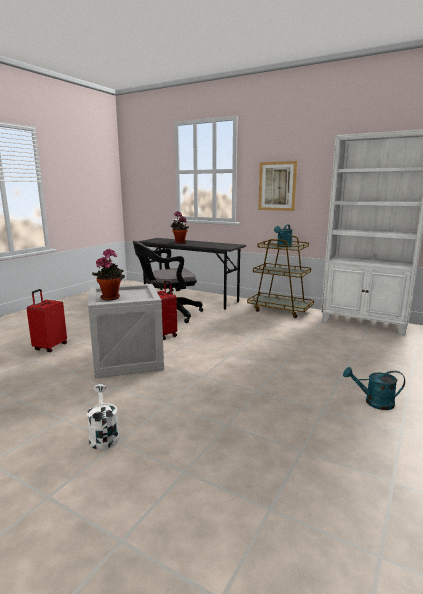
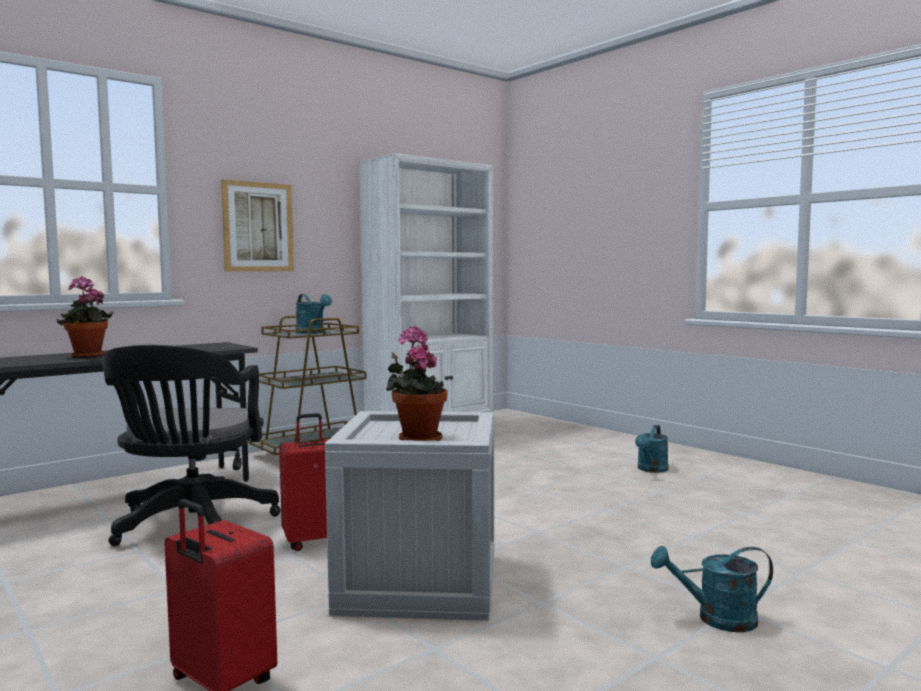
camera: 70 degrees left, 10 degrees down
(103, 435) = (716, 619): white watering can -> turquoise watering can

